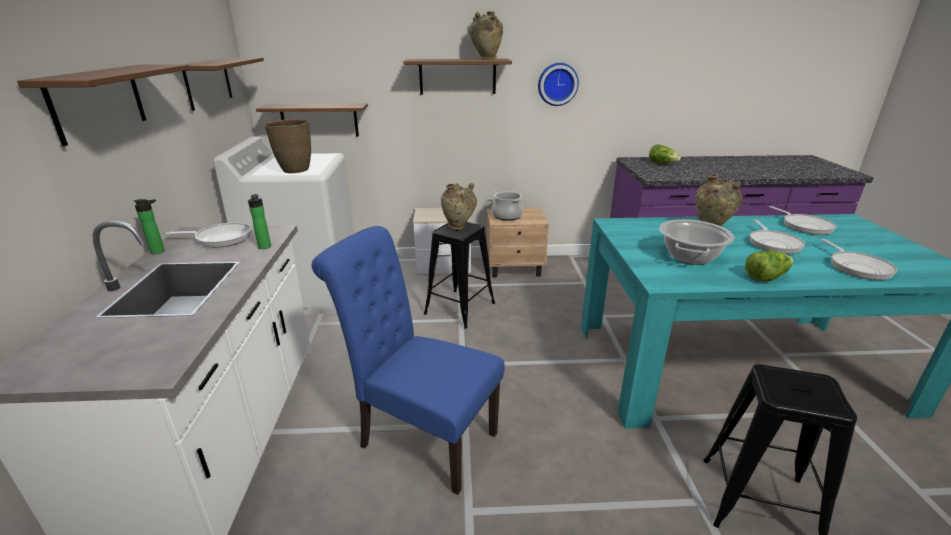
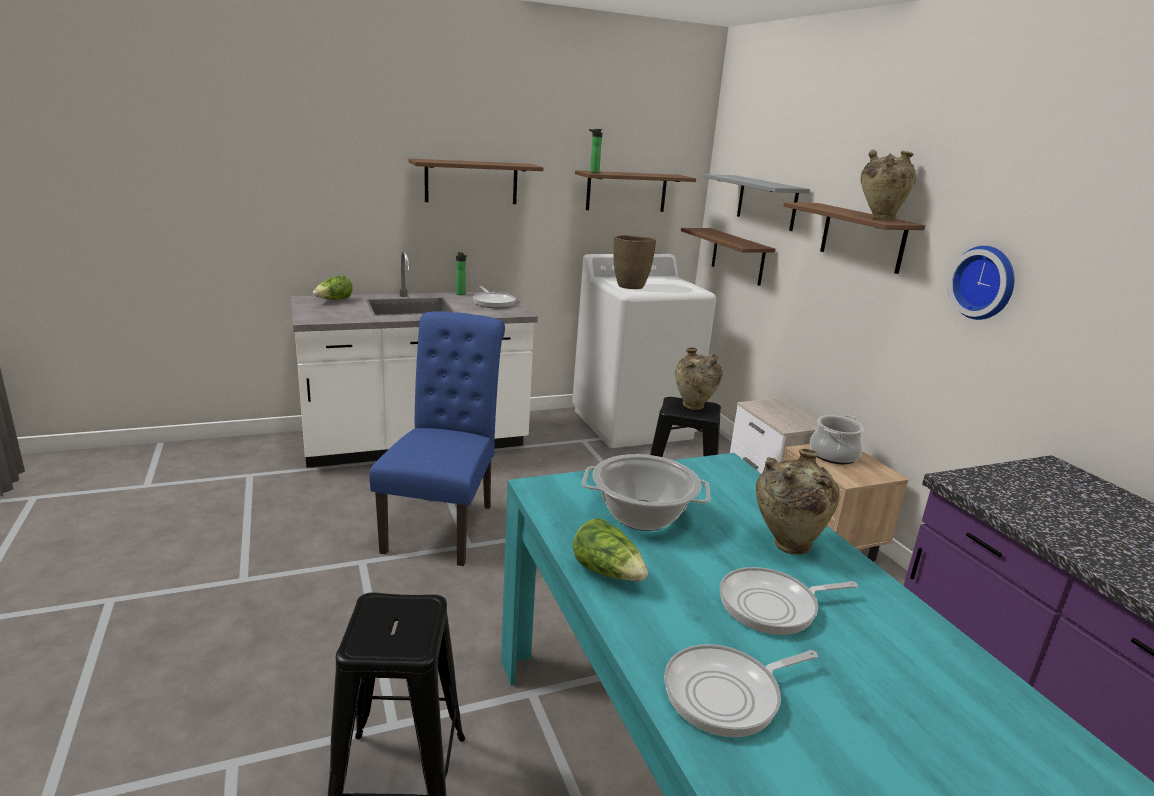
camera: 70 degrees right, 5 degrees down
(264, 247) = (483, 314): bottle -> bottle (593, 172)
(342, 68) = (767, 202): none -> grey shelf
(662, 163) = (1083, 497): lettuce -> lettuce (334, 300)
(804, 226) = (937, 673): frying pan -> none

